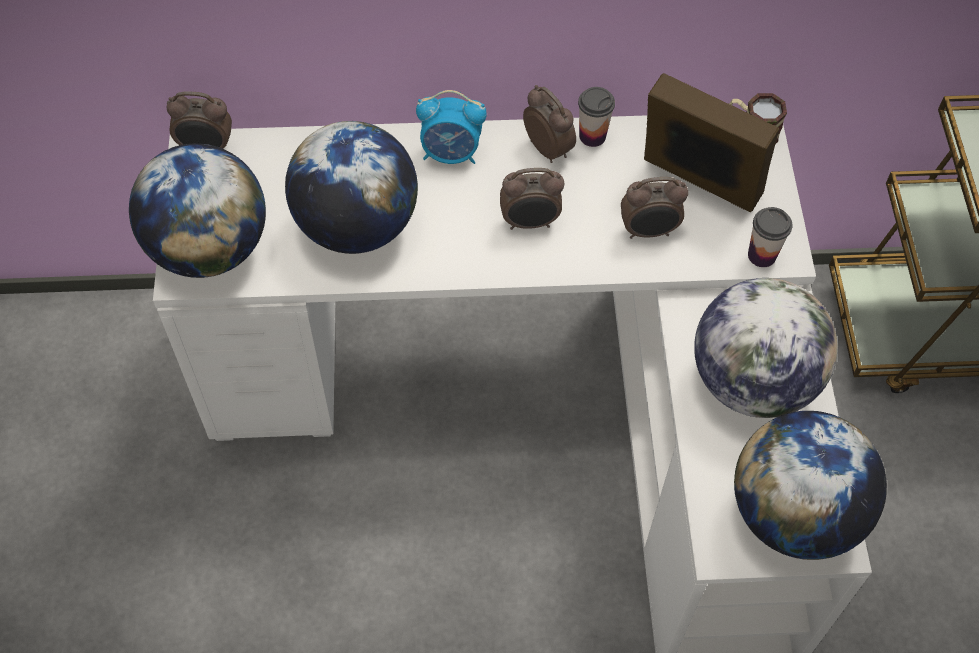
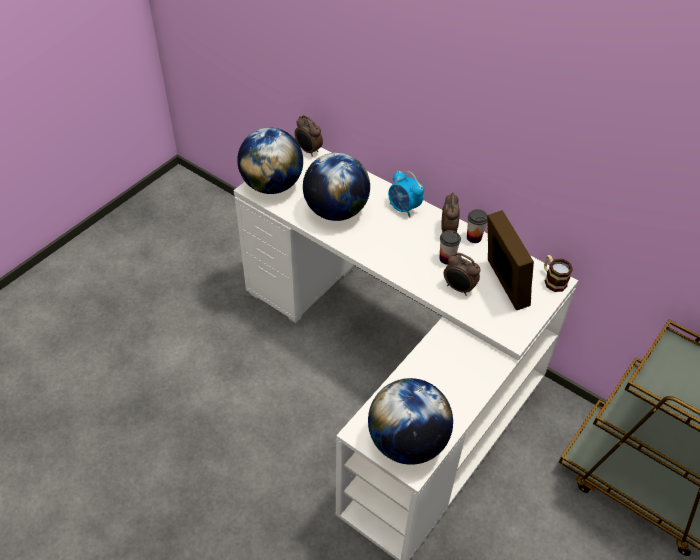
camera: 40 degrees right, 10 degrees down
(530, 223) = (409, 253): alarm clock -> none
(752, 381) = (446, 379): globe -> none
(762, 255) = (502, 330): cup -> cup (447, 258)

